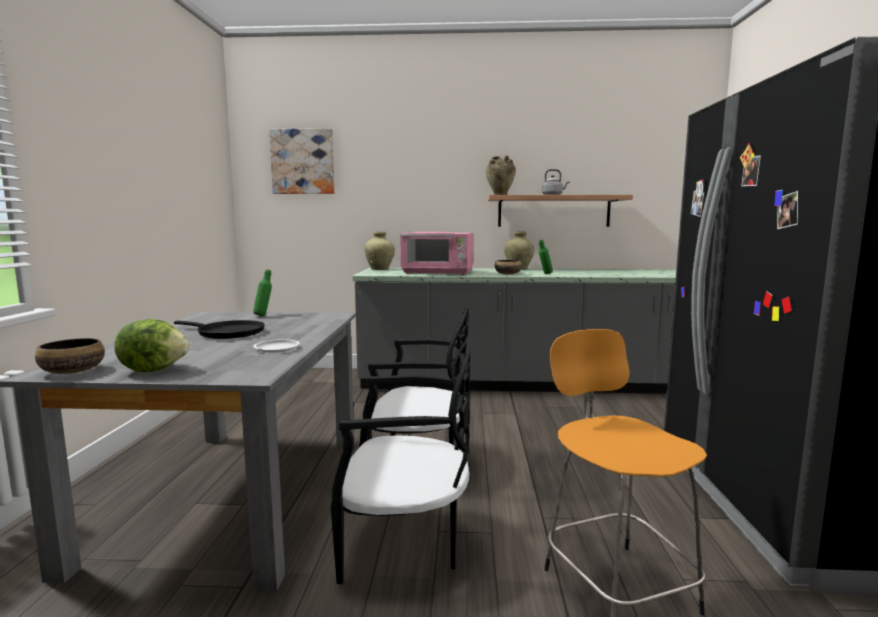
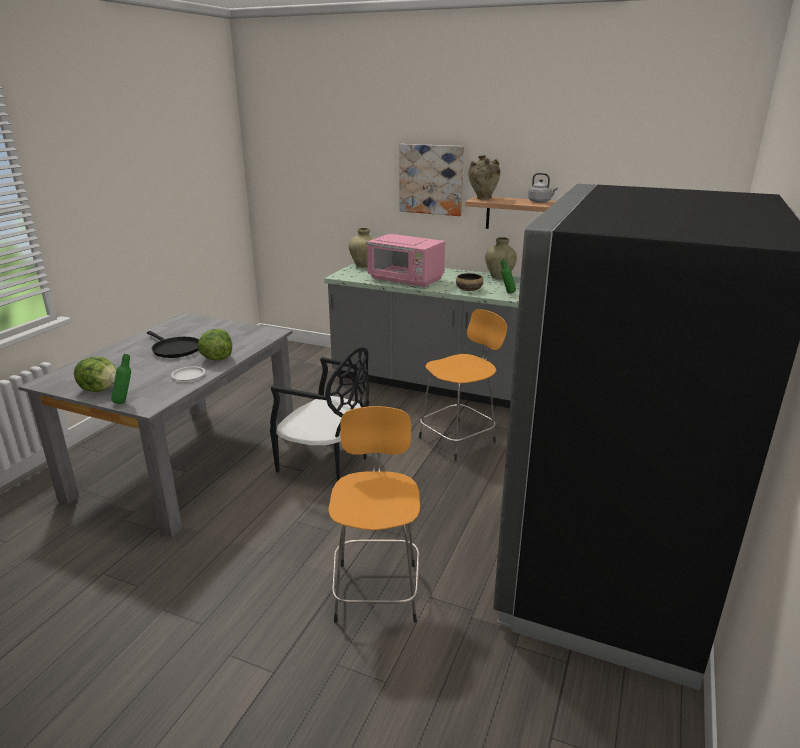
camera: 20 degrees right, 15 degrees up
(72, 371) = (57, 383): bowl -> none
(264, 315) = (220, 326): green bottle -> green bottle (125, 401)
(295, 334) = (217, 358): none -> lettuce
(303, 162) = (302, 149): picture -> picture (431, 179)
(406, 542) = (268, 524): black chair -> none
(536, 421) = (459, 439): none -> orange stool

